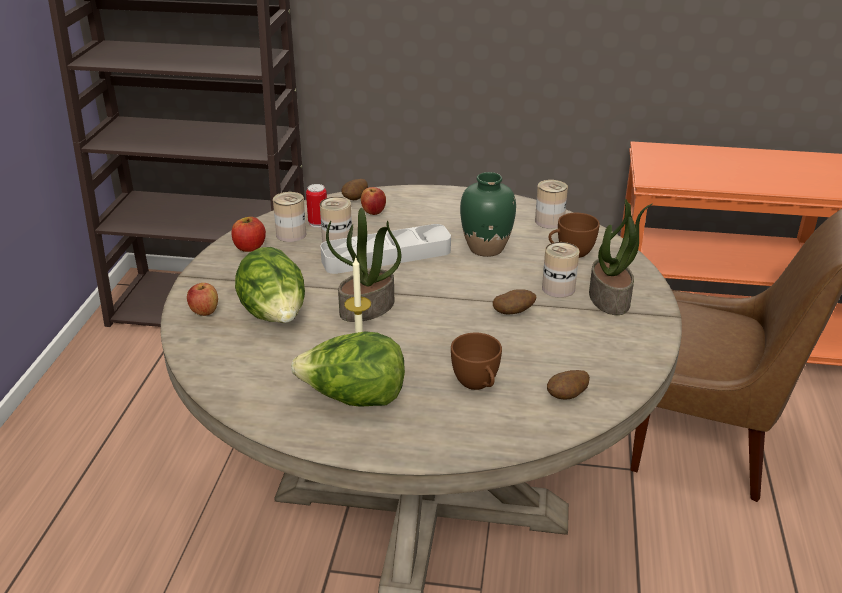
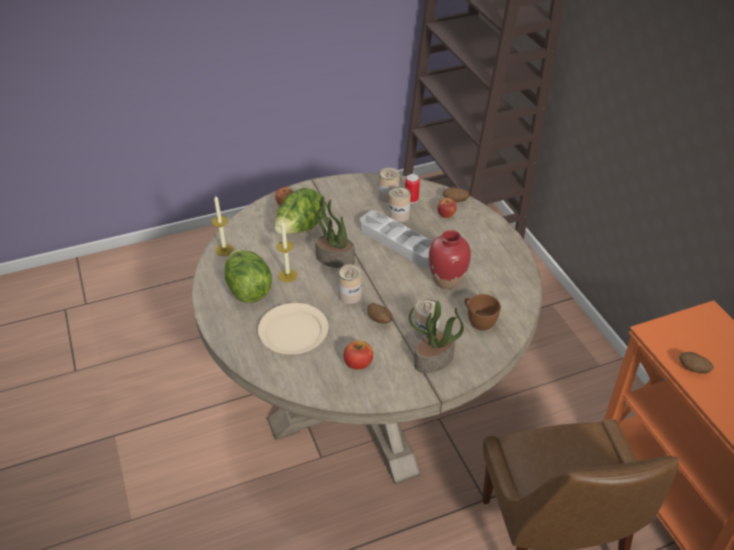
camera: 60 degrees right, 10 degrees up
(238, 396) = (224, 250): none -> candle
(249, 247) = (360, 188): apple -> apple (358, 363)
(477, 385) = (293, 331): brown cup -> beige plate
(486, 248) = (447, 280): green vase -> red vase
(549, 221) = (513, 297): can -> can (350, 295)
(567, 397) = (308, 373): potato -> potato (693, 369)

